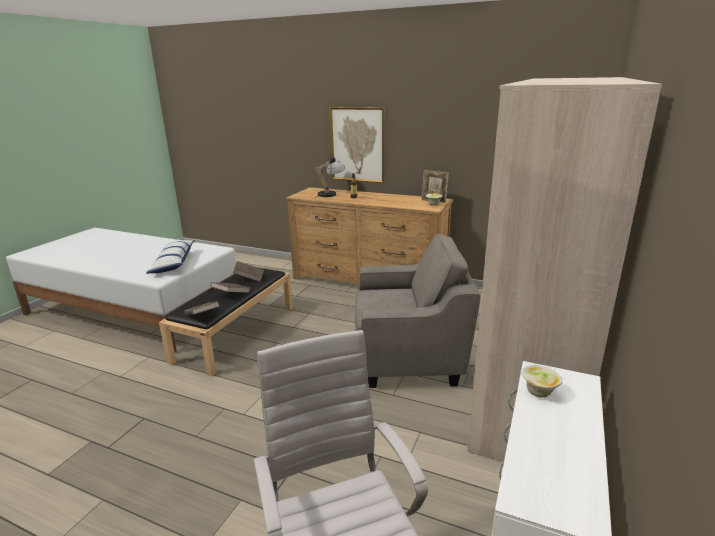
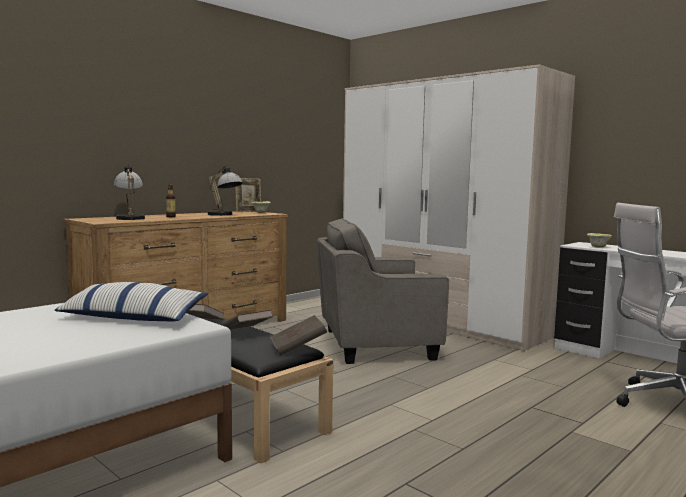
camera: 70 degrees left, 15 degrees down
(357, 144) = (139, 152): picture -> none
(392, 202) = (224, 215): none -> table lamp
(408, 355) = (376, 344): grey armchair -> grey armchair turned 120 degrees counterclockwise

